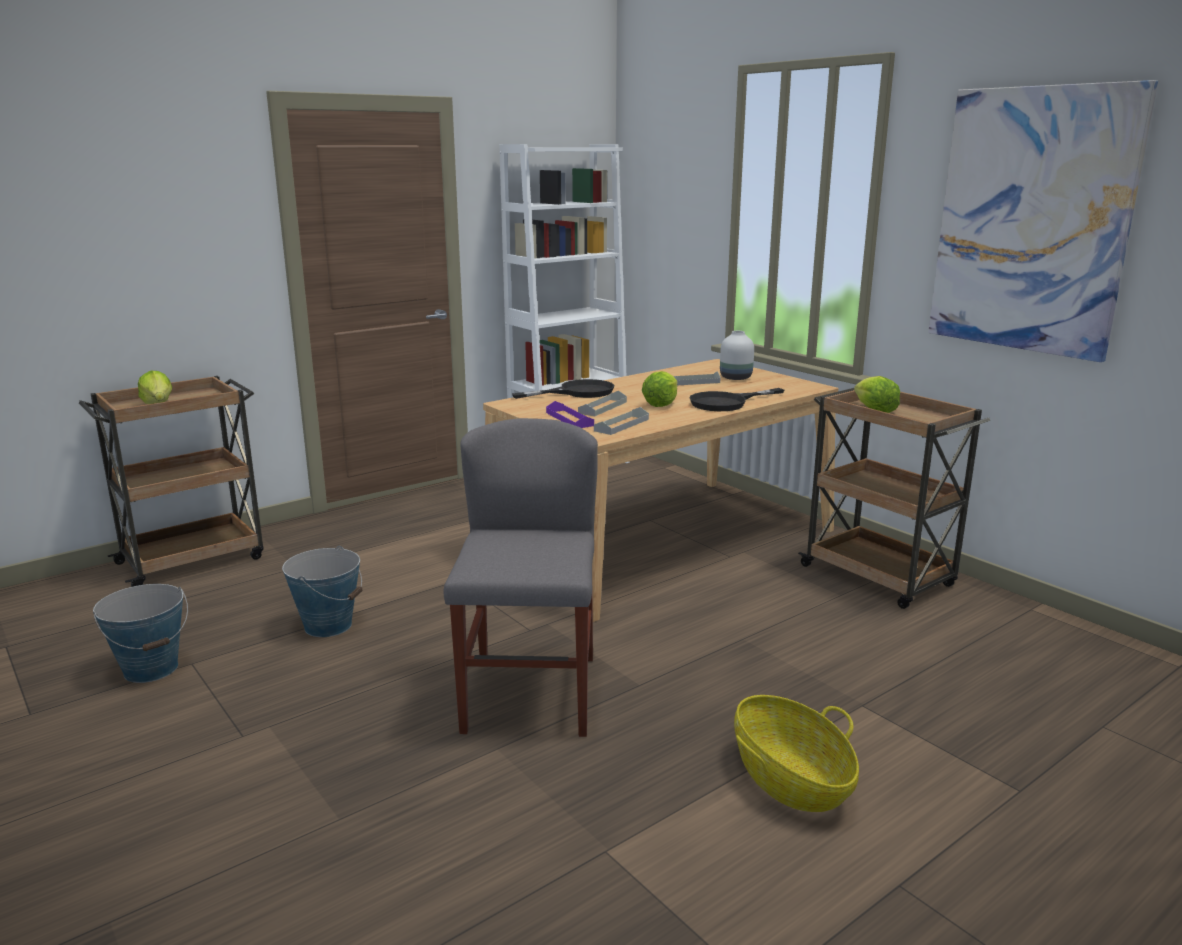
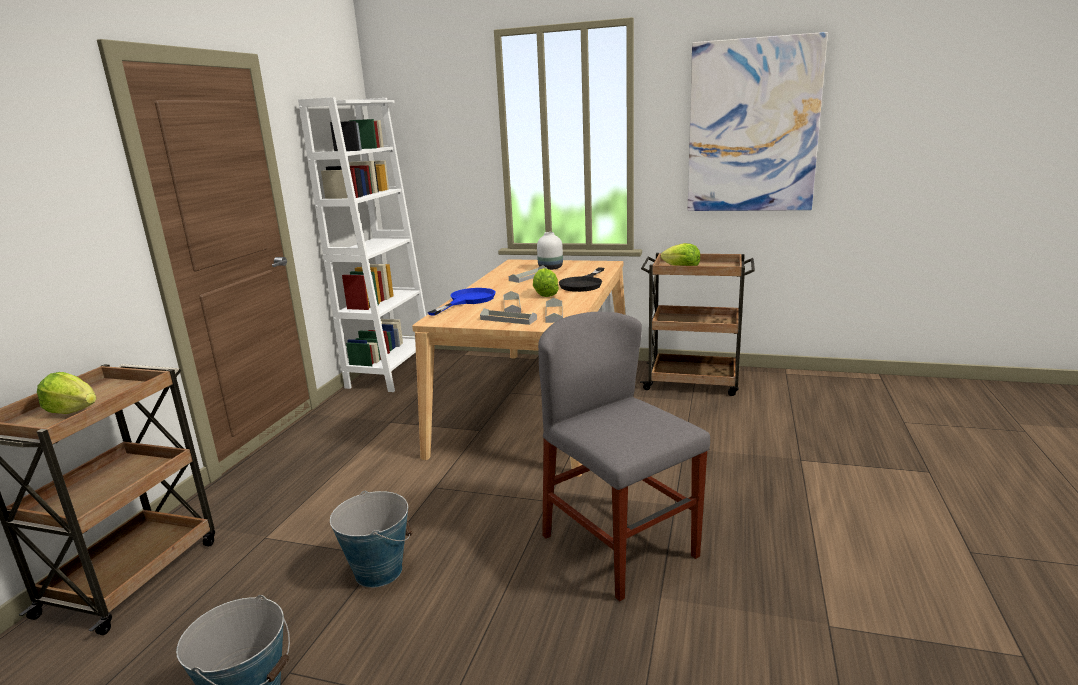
camera: 35 degrees left, 0 degrees up
(569, 419) = (508, 319): purple tray -> grey tray
(577, 392) = (467, 300): black frying pan -> blue frying pan
(790, 780) = (839, 521): basket -> none

